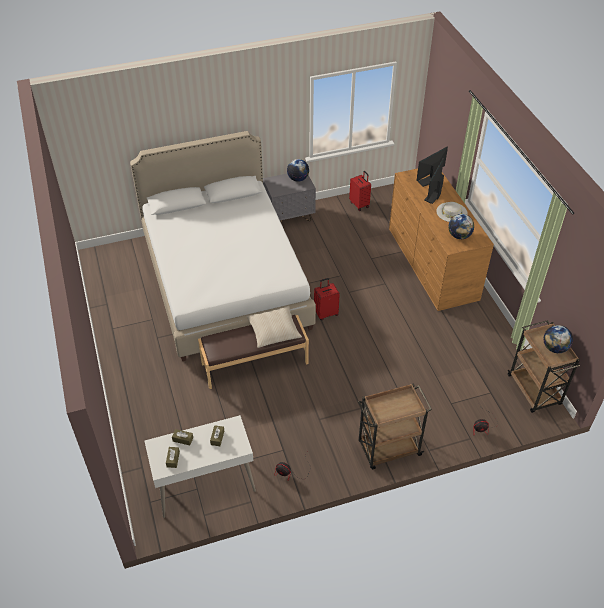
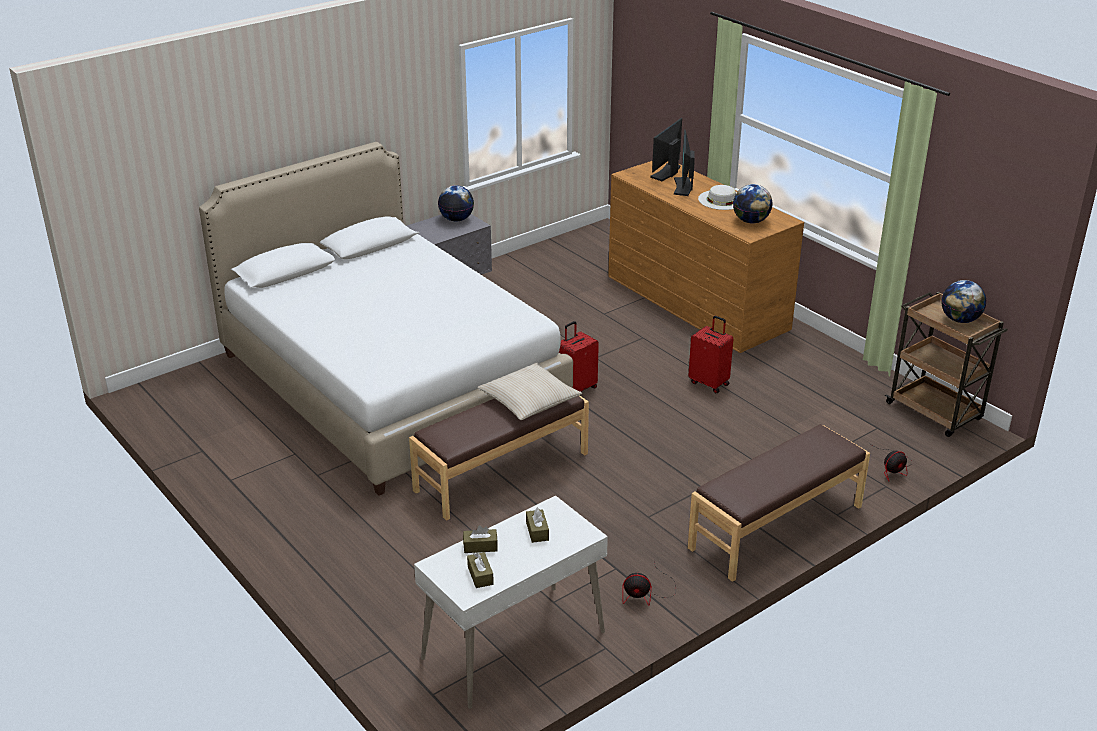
camera: 20 degrees left, 15 degrees down
(359, 204) = (547, 257): red suitcase -> red suitcase (709, 383)
(388, 449) = (777, 527): brown cart -> brown bench

